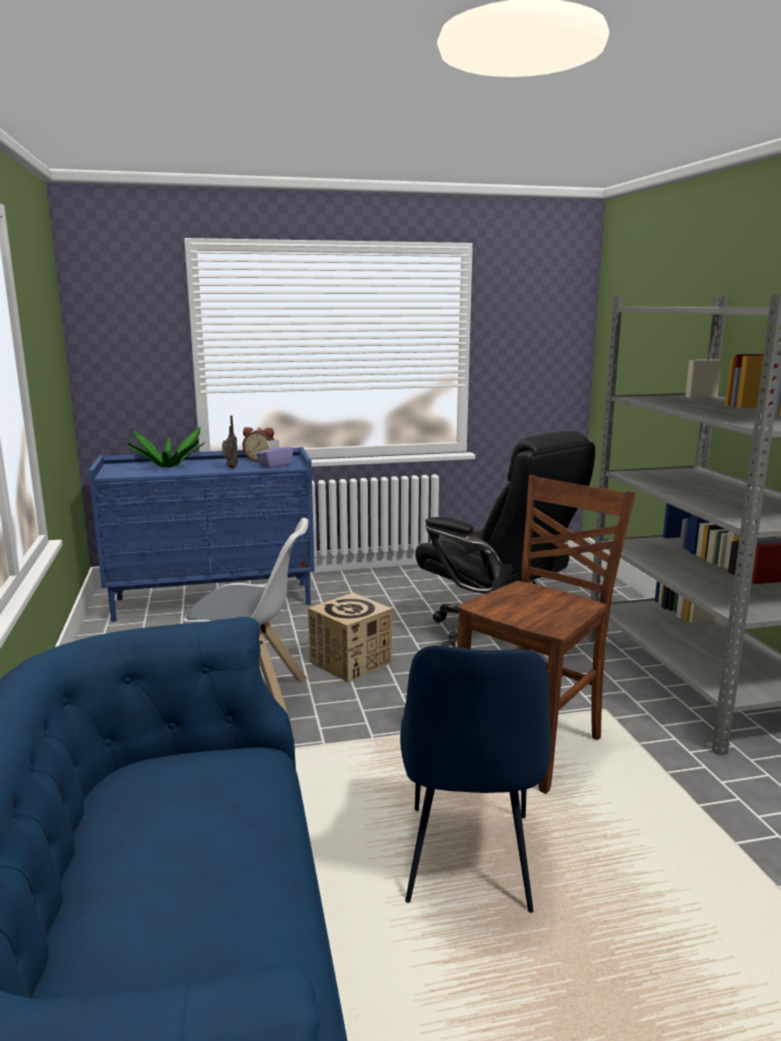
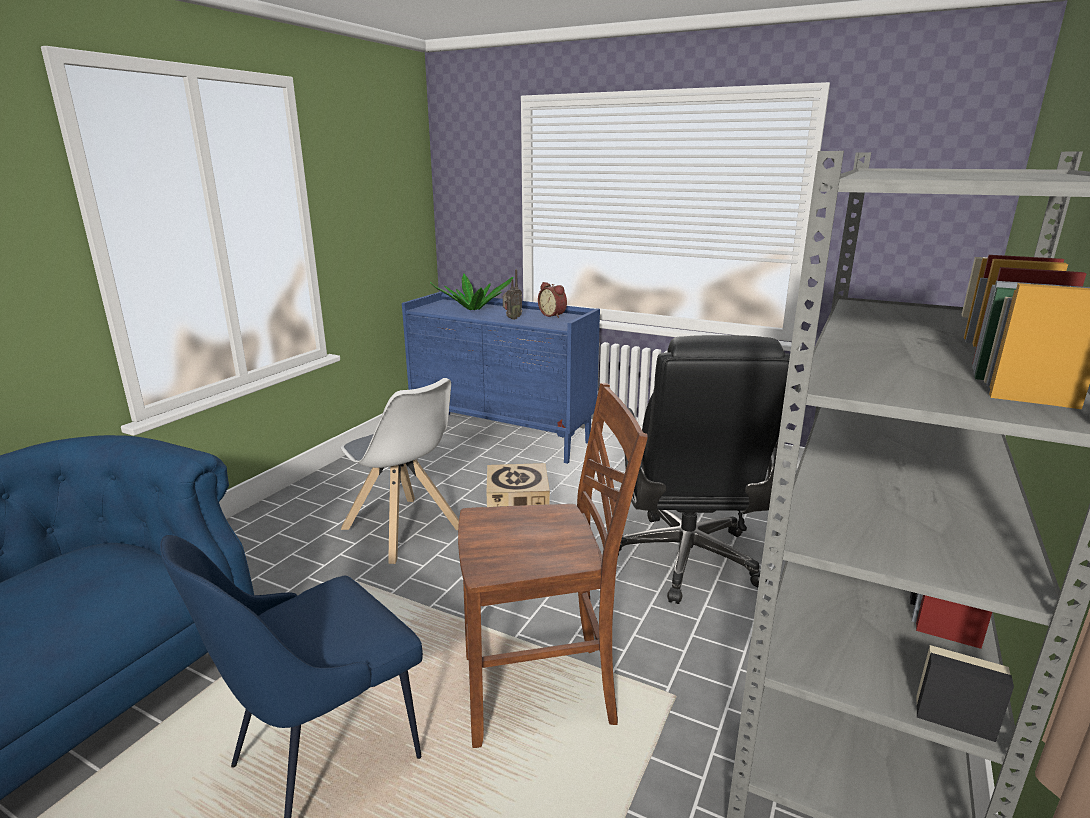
camera: 40 degrees right, 5 degrees up
(275, 465) = (550, 323): purple tissue box -> none

